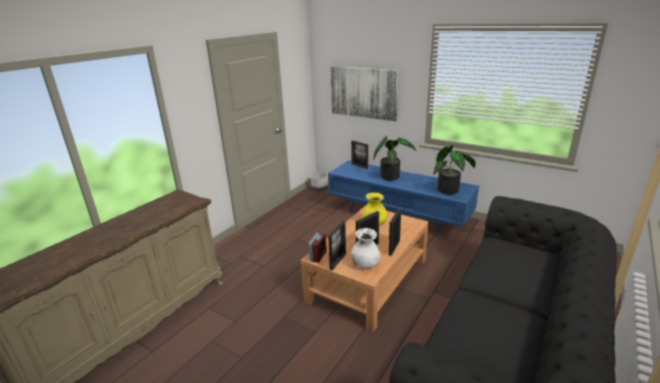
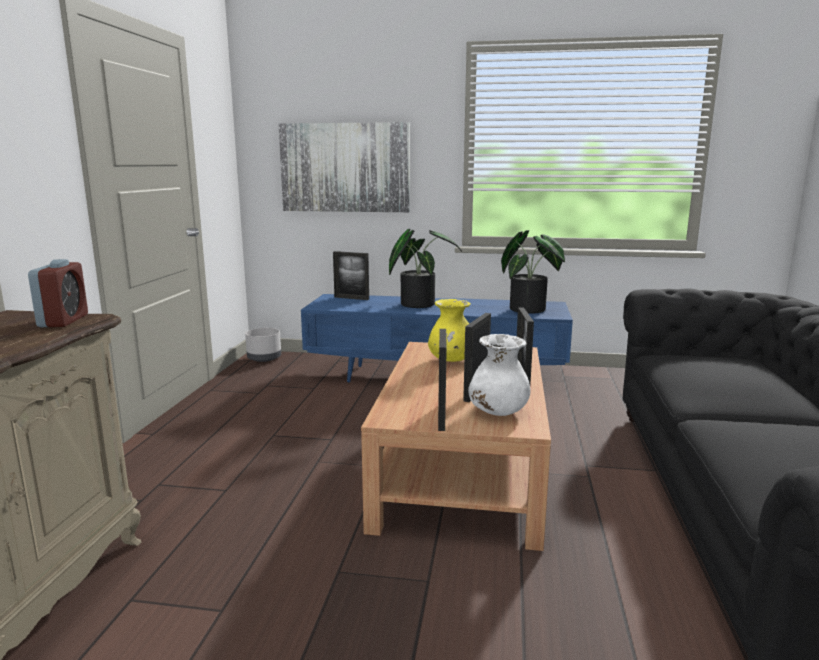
camera: 25 degrees left, 10 degrees down
(318, 256) = (393, 416): alarm clock -> alarm clock (63, 321)

